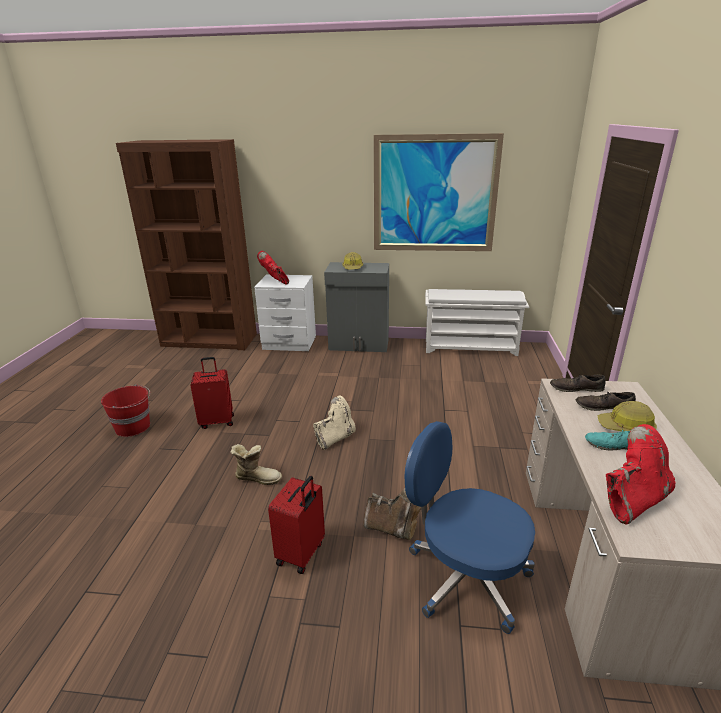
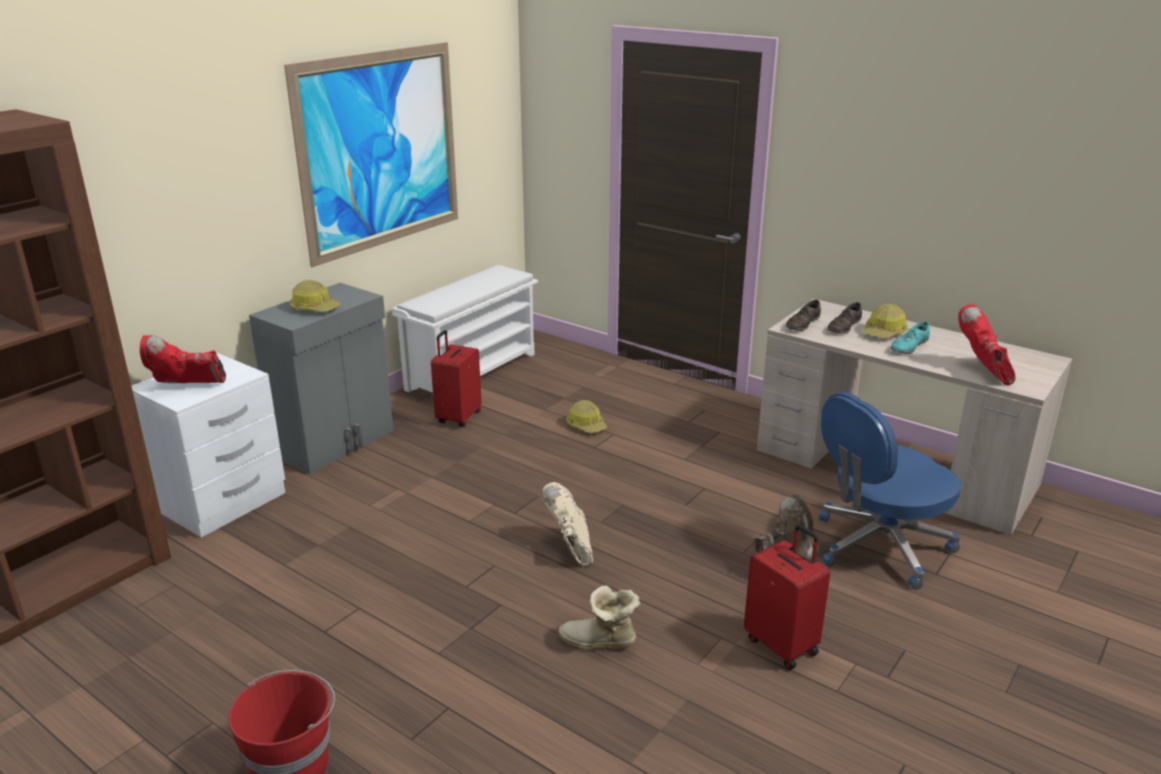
camera: 60 degrees left, 0 degrees up
(217, 421) = (398, 650): red suitcase -> red suitcase (458, 418)
(257, 477) = (600, 643): boot -> boot turned 120 degrees counterclockwise
(464, 399) = (586, 425): none -> hard hat

